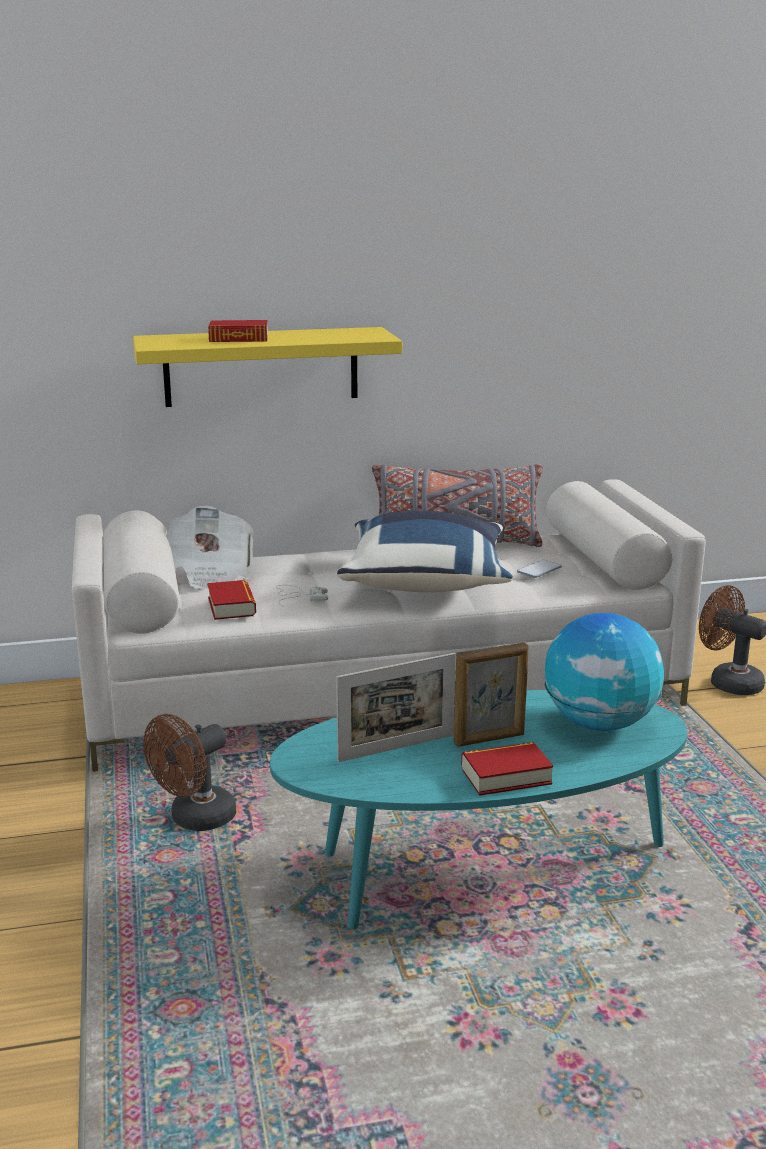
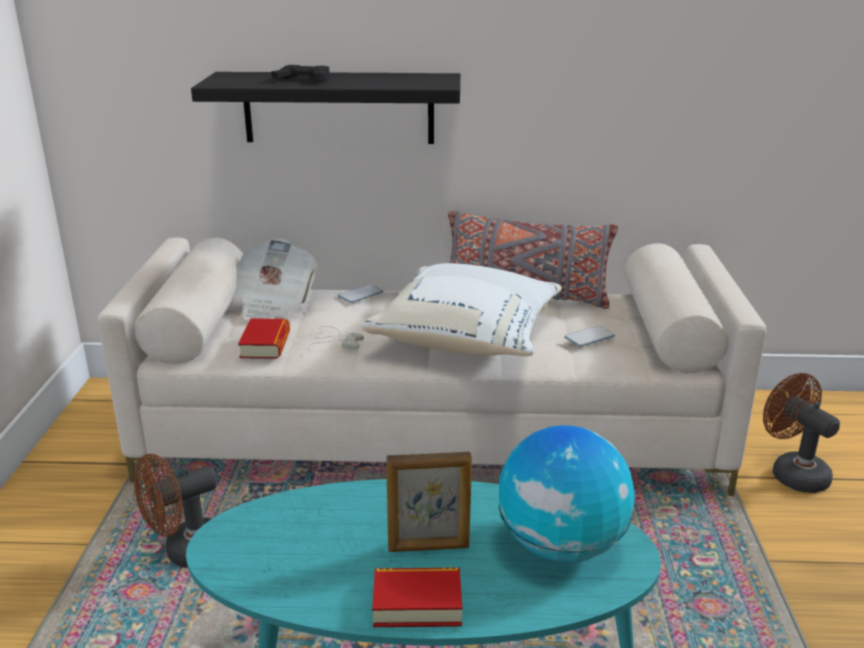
camera: 15 degrees right, 5 degrees up
(239, 338) = (303, 80): book -> black game controller
(261, 366) = (338, 108): yellow shelf -> black shelf
(294, 557) = (360, 295): none -> phone
(397, 748) = (325, 542): picture frame -> none
(426, 582) = (468, 338): blue pillow -> white pillow

